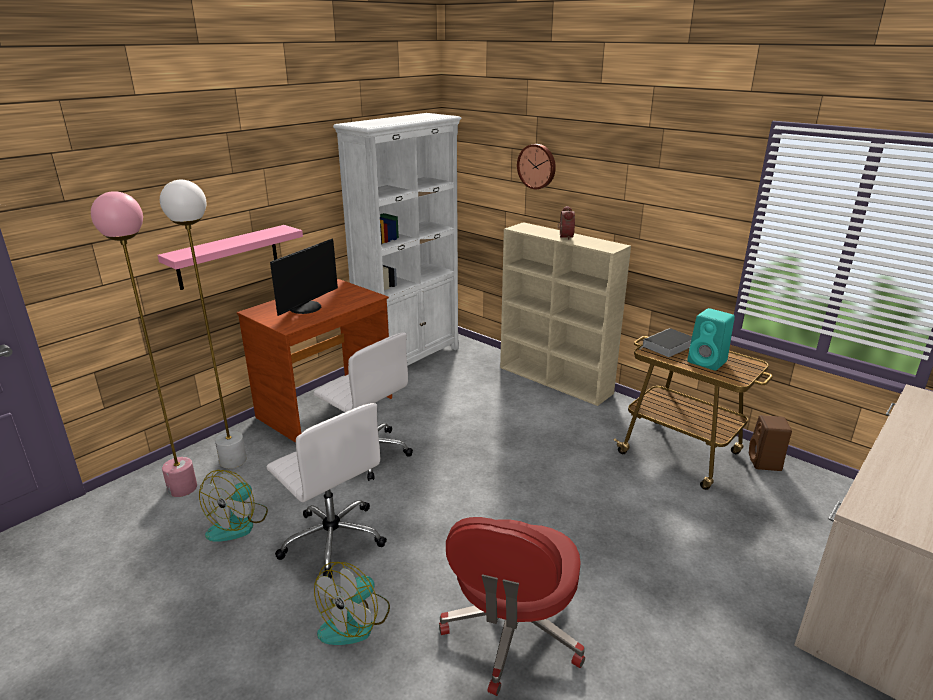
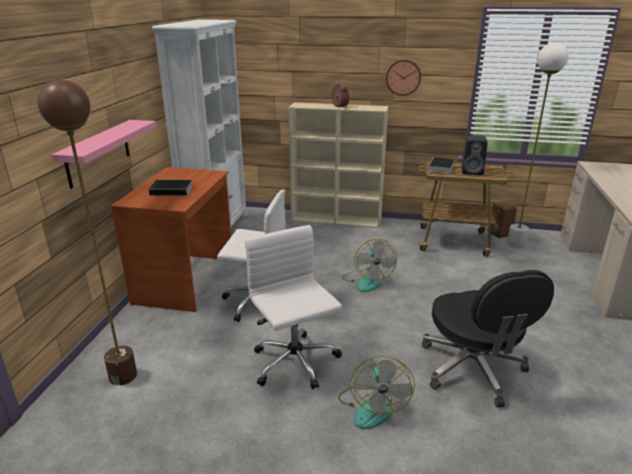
camera: 30 degrees left, 0 degrees up
(182, 488) = (123, 376): pink floor lamp -> brown floor lamp
(233, 461) = (147, 341): white floor lamp -> white floor lamp (516, 244)
(238, 523) = (207, 382): fan -> fan (367, 280)
(307, 308) = (173, 190): monitor -> book
(332, 538) = (295, 363): white office chair -> white office chair turned 135 degrees counterclockwise
(513, 632) = (473, 370): red office chair -> black office chair
(537, 166) = (303, 56): wall clock -> wall clock (403, 77)
(708, 362) = (472, 172): turquoise speaker -> black speaker

